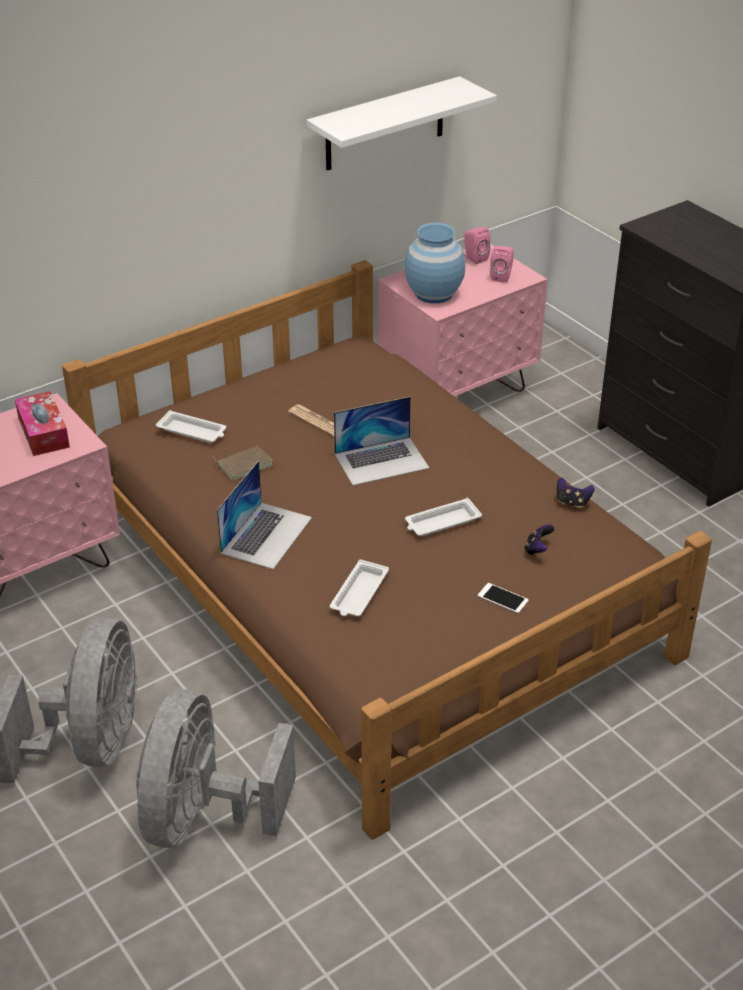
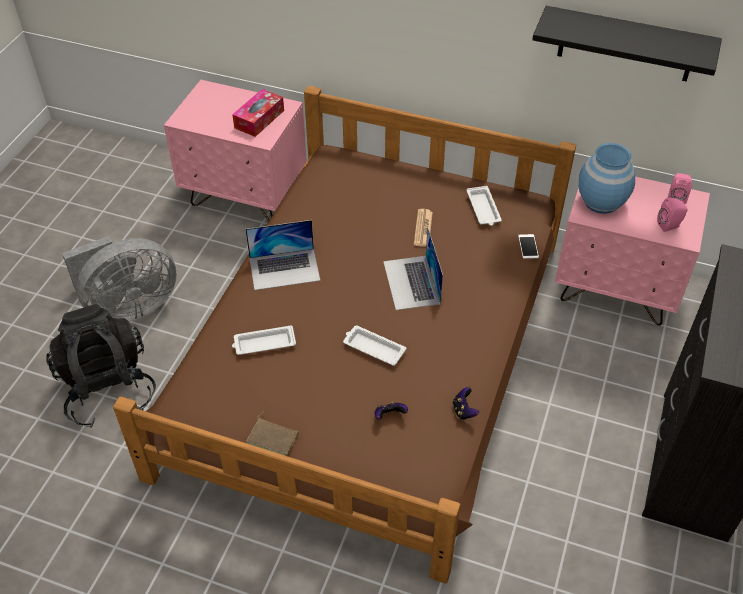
camera: 55 degrees right, 10 degrees up
(193, 431) = (355, 180): white tray -> white tray (483, 209)
(204, 816) = (108, 388): grey fan -> black backpack
(244, 464) = (344, 220): brown book -> brown book (273, 438)
(382, 461) = (411, 282): laptop -> laptop turned 45 degrees clockwise
(385, 124) = (626, 44): white shelf -> black shelf
(503, 598) = (319, 422): phone -> phone (528, 246)

